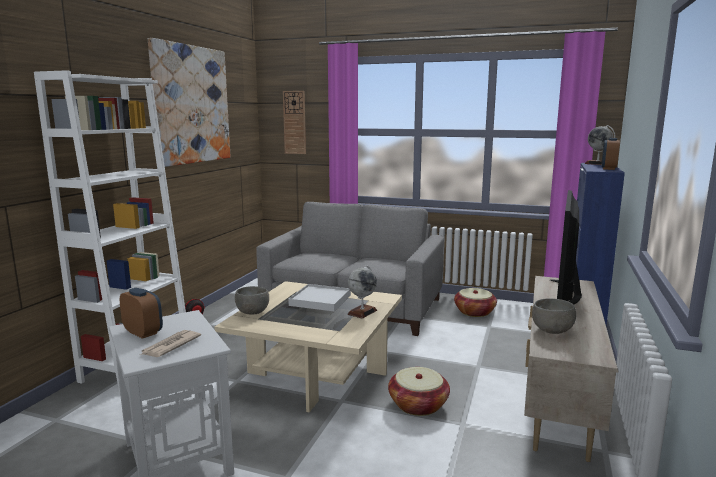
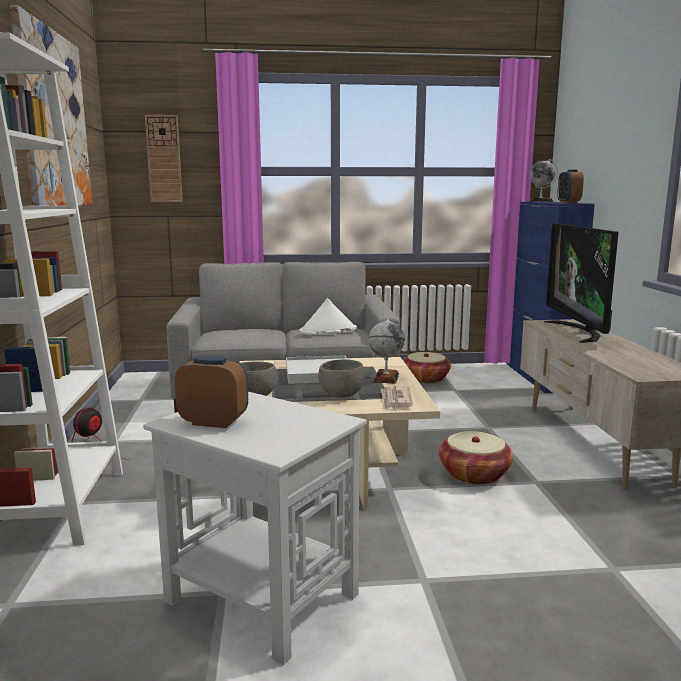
camera: 25 degrees left, 0 degrees up
(170, 346) = (282, 429): newspaper -> newspaper (396, 400)
(375, 263) = (328, 330): none -> white hat
(551, 330) = (619, 360): grey bowl -> grey bowl (341, 395)

